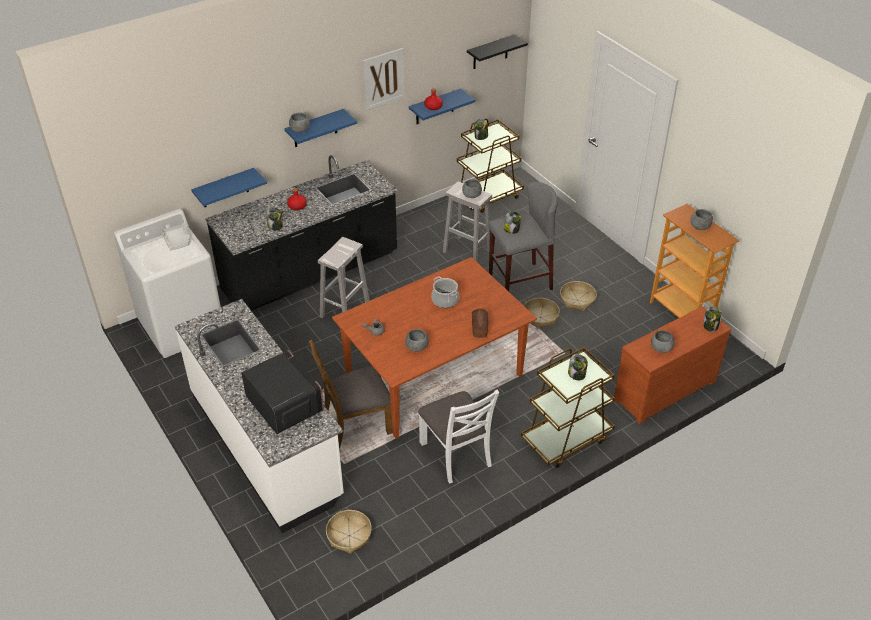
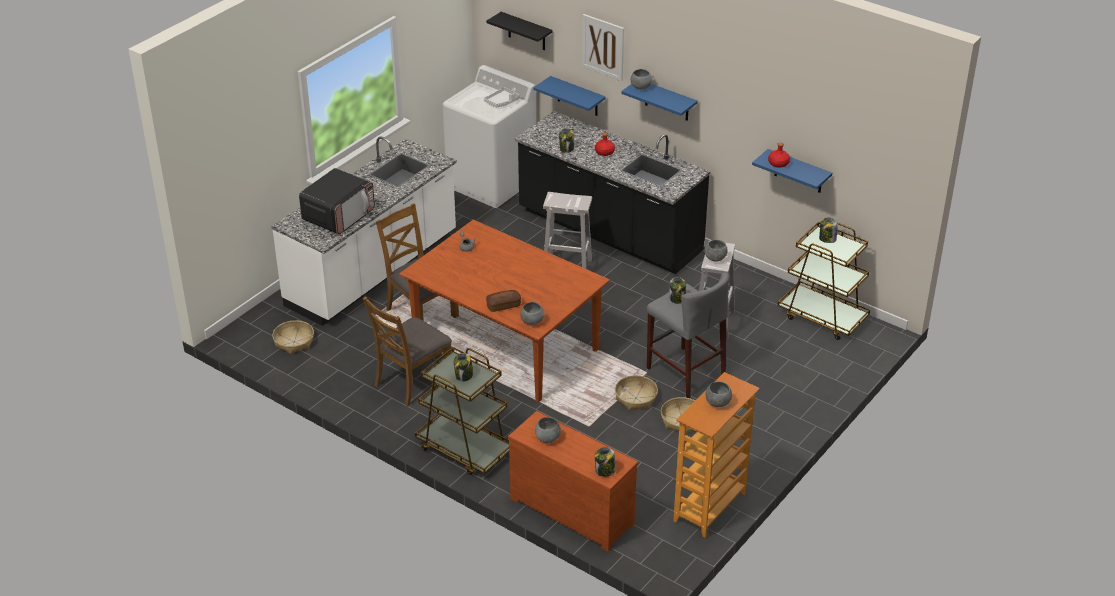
camera: 70 degrees right, 5 degrees down
(383, 79) = (743, 99): picture -> picture (603, 47)
(416, 347) = (456, 275): grey bowl -> grey bowl (532, 321)
(445, 300) = (531, 277): cooking pot -> none
(456, 454) = (412, 381): white chair -> brown chair
(490, 52) = (875, 157): black shelf -> black shelf (526, 32)

